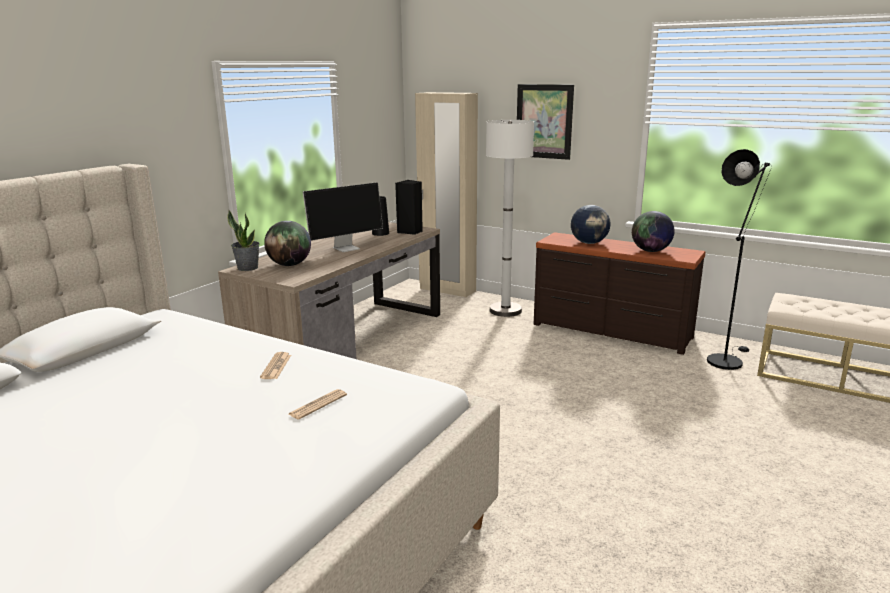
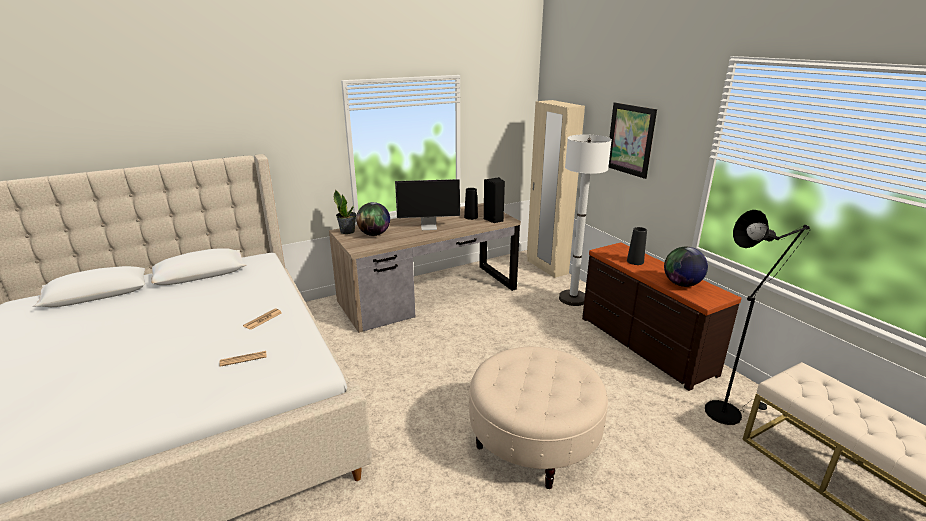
camera: 30 degrees right, 5 degrees up
(589, 243) = (635, 261): globe -> black vase
(609, 432) = (534, 442): none -> beige ottoman

